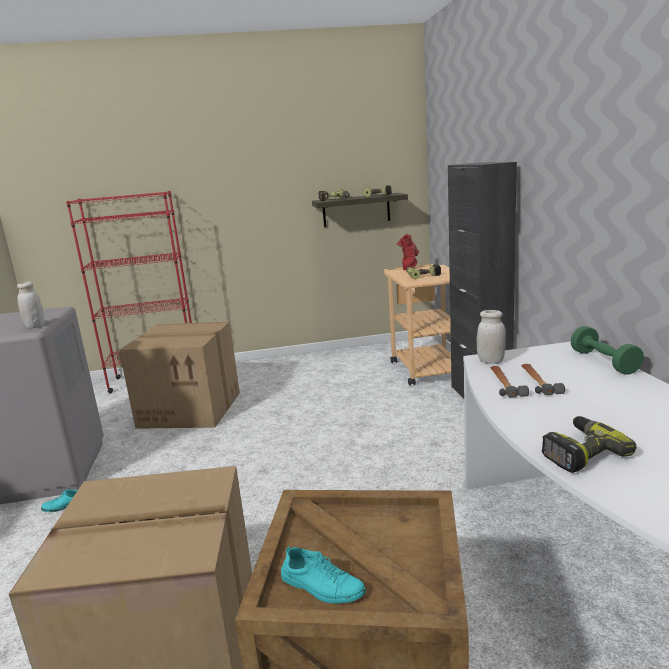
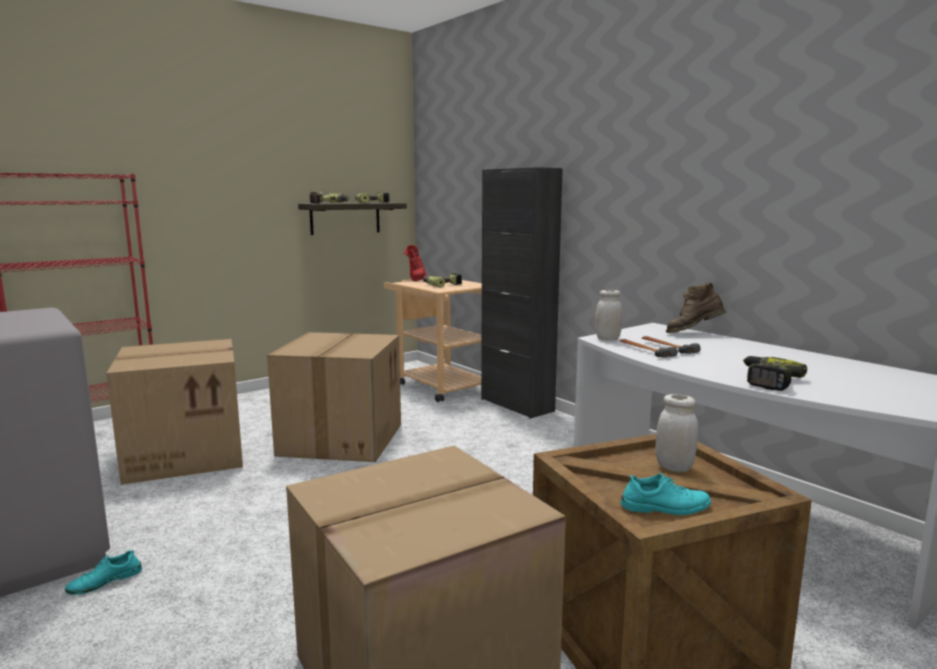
camera: 30 degrees left, 5 degrees down
(35, 326) = (49, 324): white jar -> white jar (674, 467)
(301, 412) = (340, 438): none -> cardboard box
(604, 362) = (693, 333): green dumbbell -> brown boot

